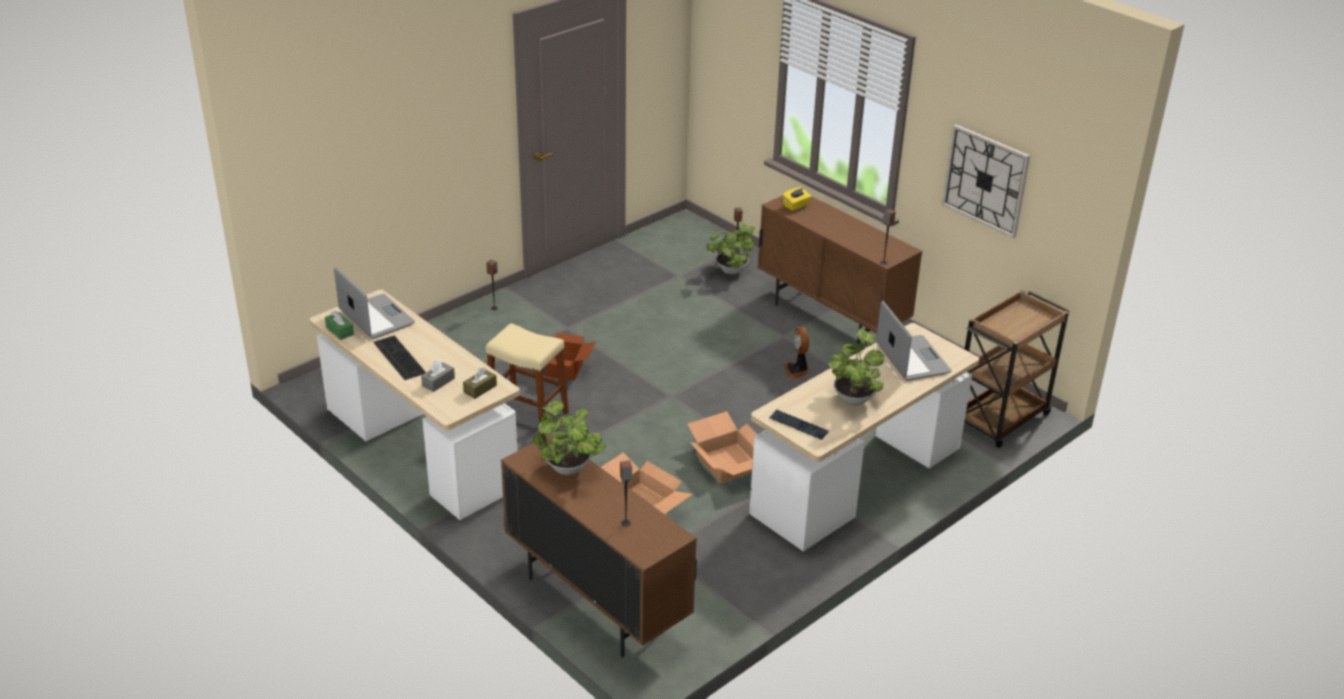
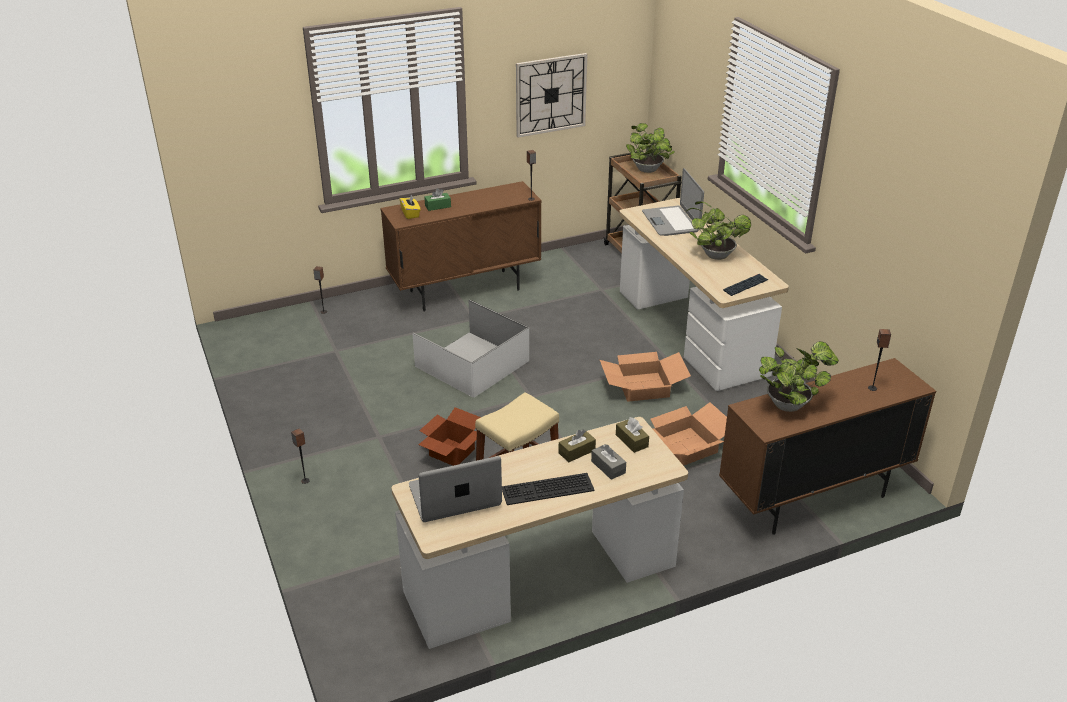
camera: 70 degrees left, 0 degrees up
(340, 331) = (468, 529): green tissue box -> green tissue box (438, 206)
(453, 363) = (576, 451): none -> brown tissue box
(706, 351) = (473, 363): none -> white storage box
(729, 271) = (351, 322): potted plant -> potted plant (648, 171)
(797, 370) = (529, 323): fan -> none
(912, 359) = (671, 221): laptop -> laptop turned 105 degrees counterclockwise

